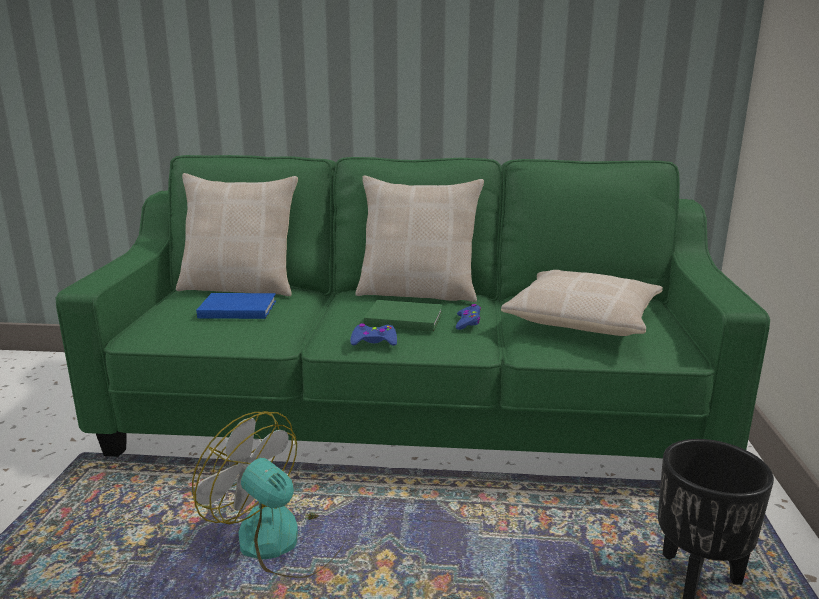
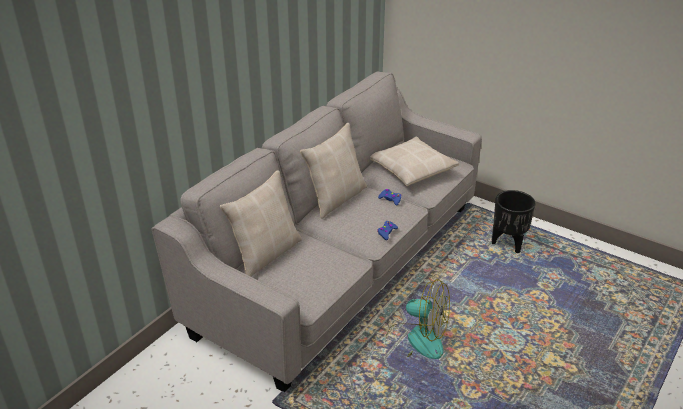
camera: 60 degrees left, 15 degrees up
(236, 309) = (304, 263): blue book -> none
(282, 541) = (416, 340): fan -> fan turned 135 degrees counterclockwise
(402, 318) = (368, 215): green book -> none
(411, 419) = (341, 265): green sofa -> grey sofa

